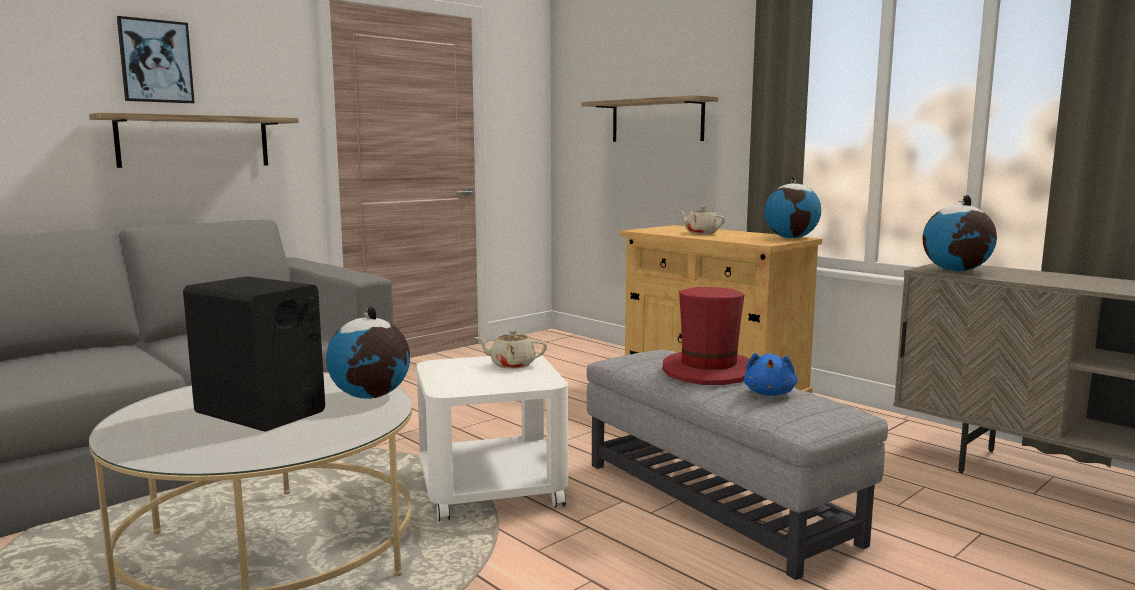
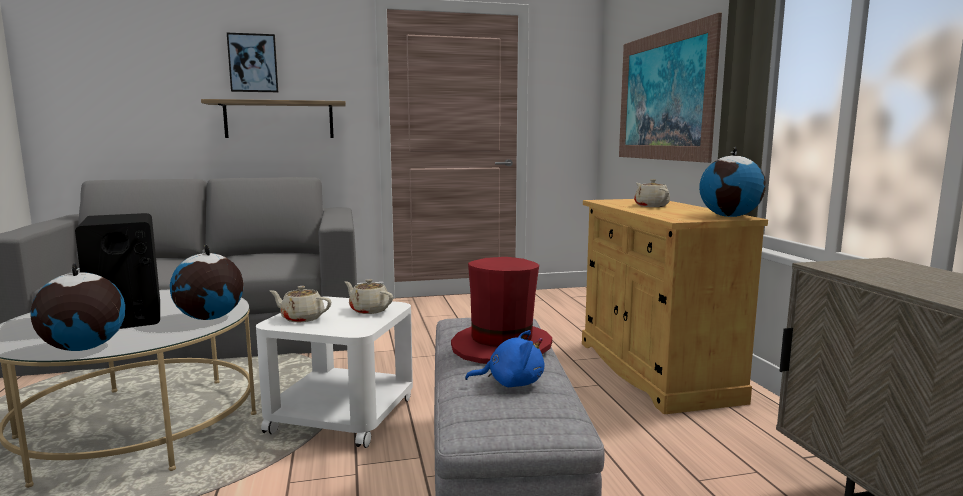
camera: 30 degrees right, 0 degrees up
(461, 382) = (302, 318): none -> beige teapot
(657, 120) = (663, 96): shelf -> picture
(769, 393) = (511, 383): blue plush toy -> blue plush toy turned 135 degrees counterclockwise
(956, 271) = (865, 271): globe -> globe (83, 348)

